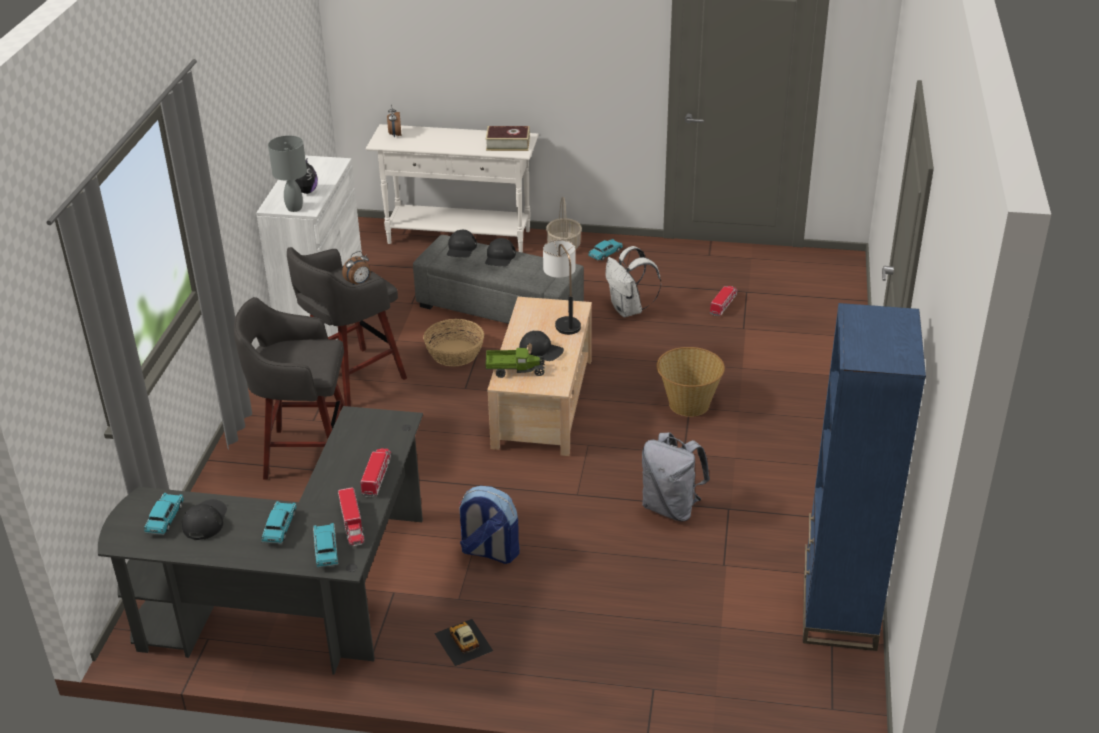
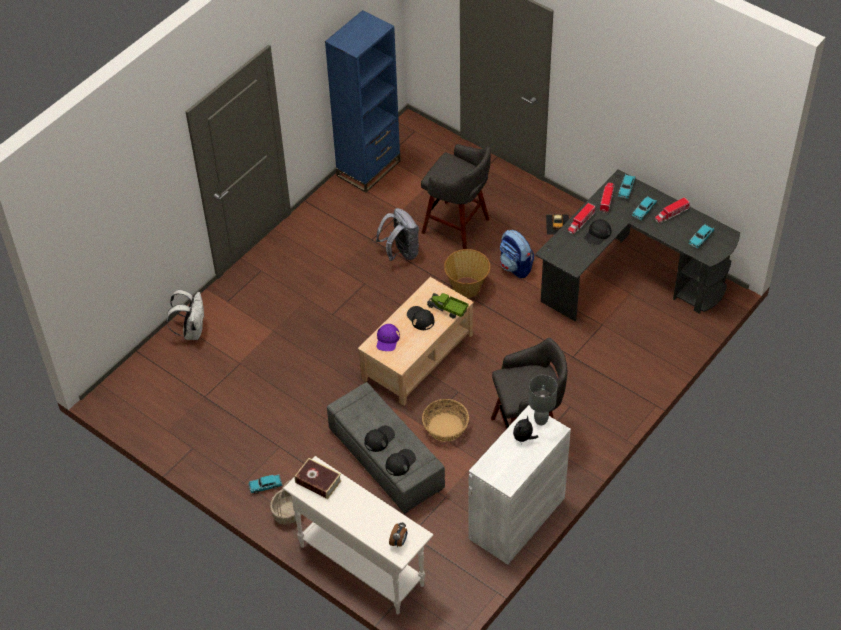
camera: 150 degrees left, 15 degrees up
(205, 521) = (680, 230): black cap -> black cap (597, 234)
(305, 454) = (586, 379): grey stool -> grey stool (457, 227)
(359, 283) = (518, 377): alarm clock -> none
(563, 319) = (387, 339): table lamp -> purple cap
(629, 310) = (298, 415): white backpack -> white backpack (192, 331)
(688, 404) = (331, 316): basket -> basket (467, 287)
(723, 304) = (231, 391): toy truck -> toy truck (671, 214)

